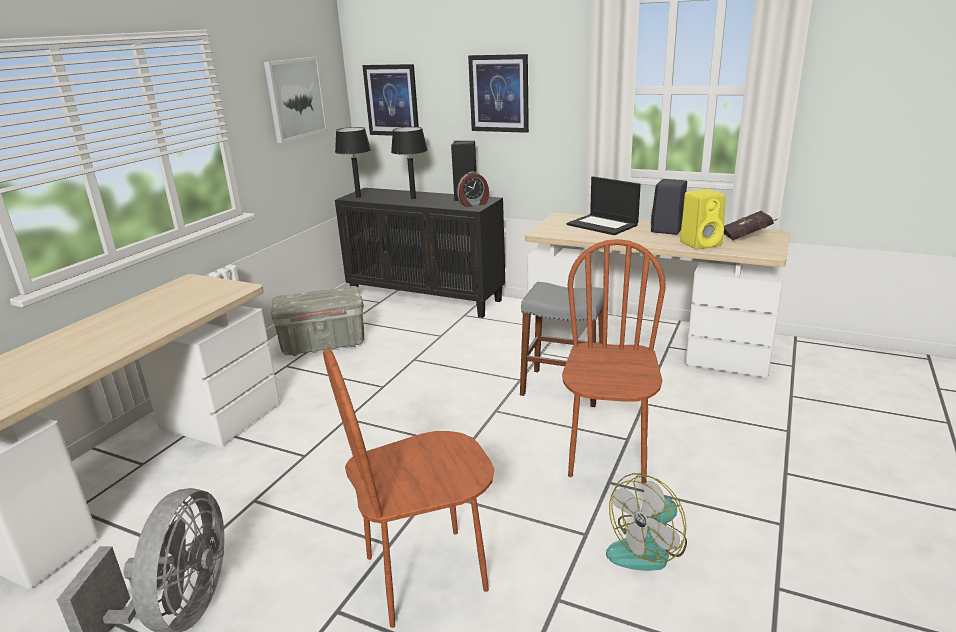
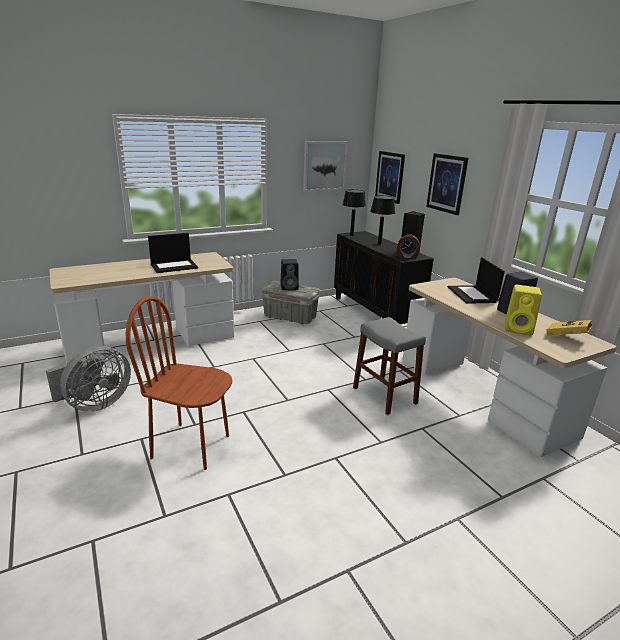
camera: 35 degrees right, 0 degrees up
(160, 314) = (174, 266): none -> laptop
(314, 297) = (290, 287): none -> black speaker
(608, 455) = (355, 444): brown chair -> none
(648, 548) = (306, 502): fan -> none
(748, 237) = (568, 338): red book -> yellow book

